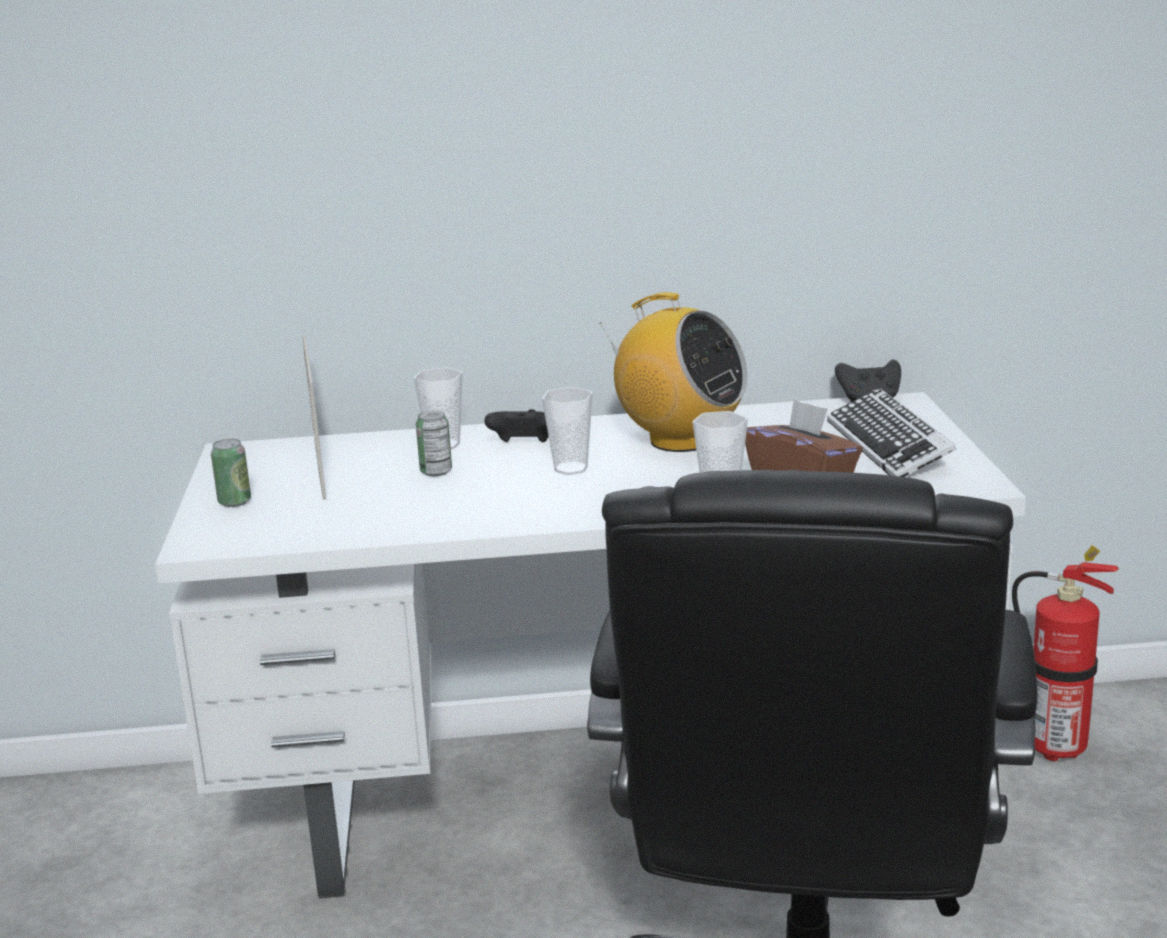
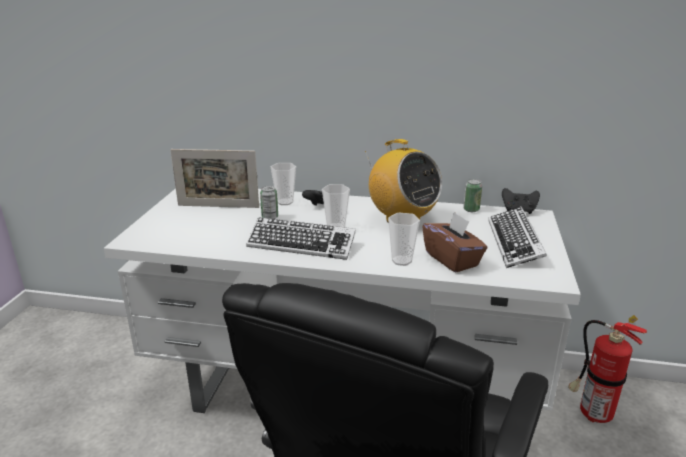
camera: 15 degrees right, 5 degrees up
(234, 502) = (166, 218): can -> can (471, 209)
(320, 470) = (218, 206): picture frame -> picture frame turned 90 degrees counterclockwise
(529, 502) = (301, 244): none -> keyboard

